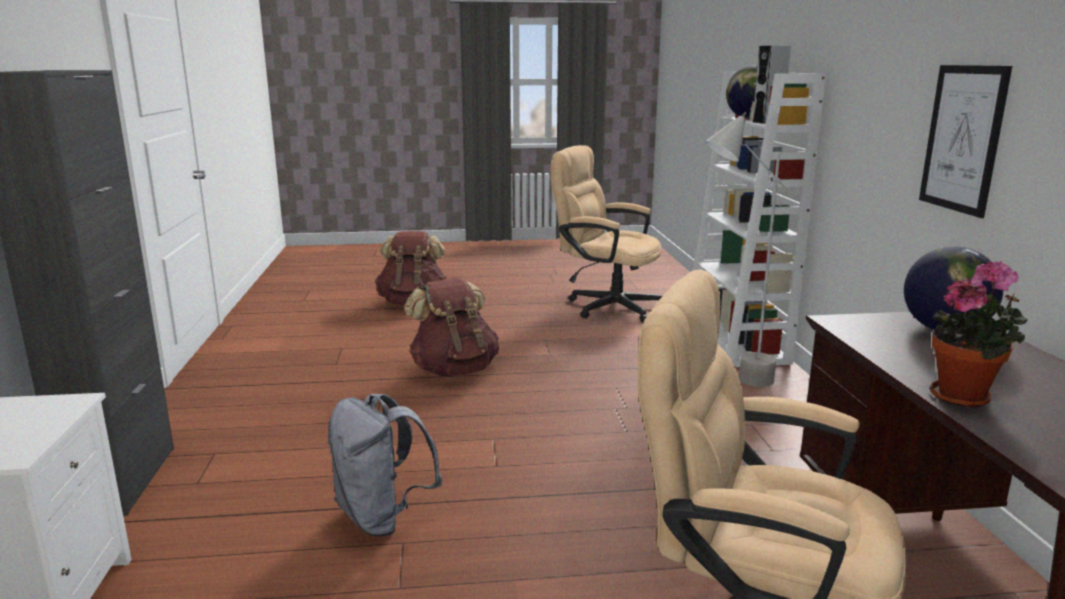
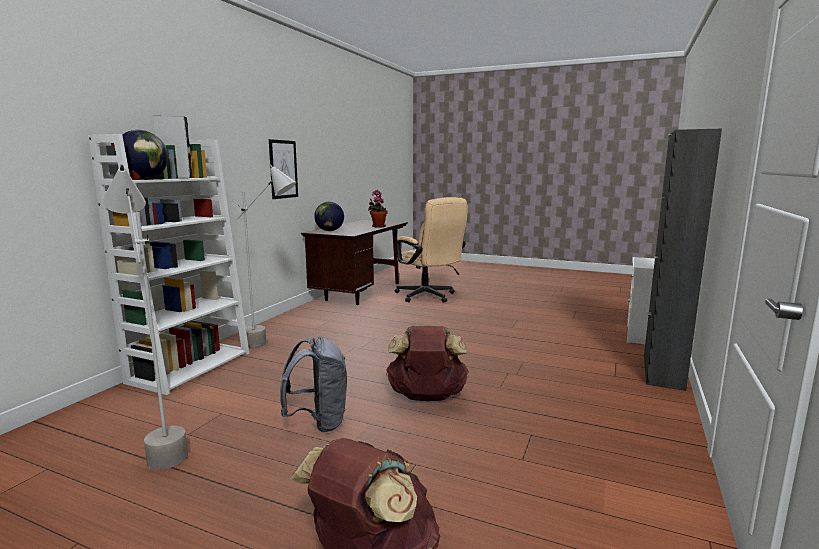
camera: 150 degrees left, 5 degrees down
(382, 517) = (518, 334): grey backpack -> grey backpack (318, 422)
(606, 306) = (160, 444): beige office chair -> grey floor lamp

